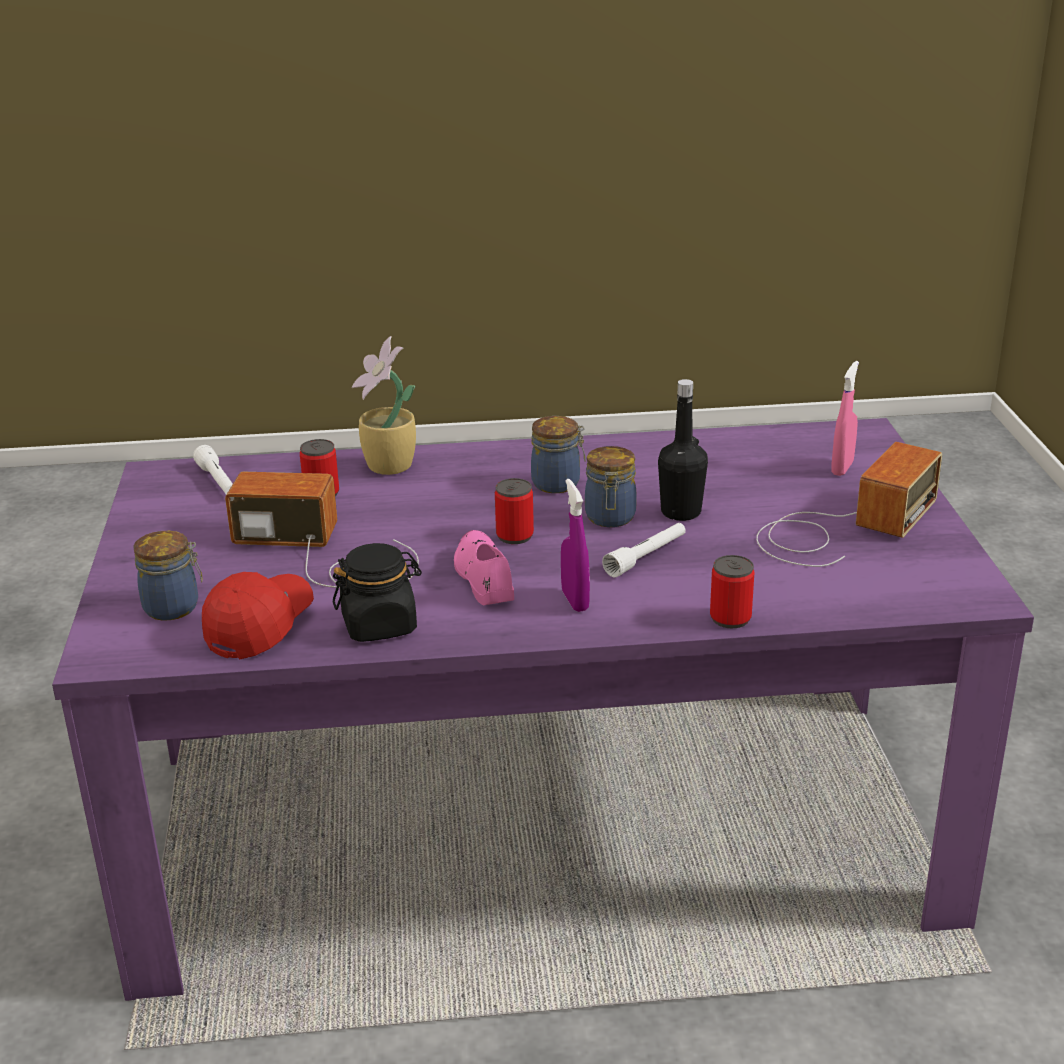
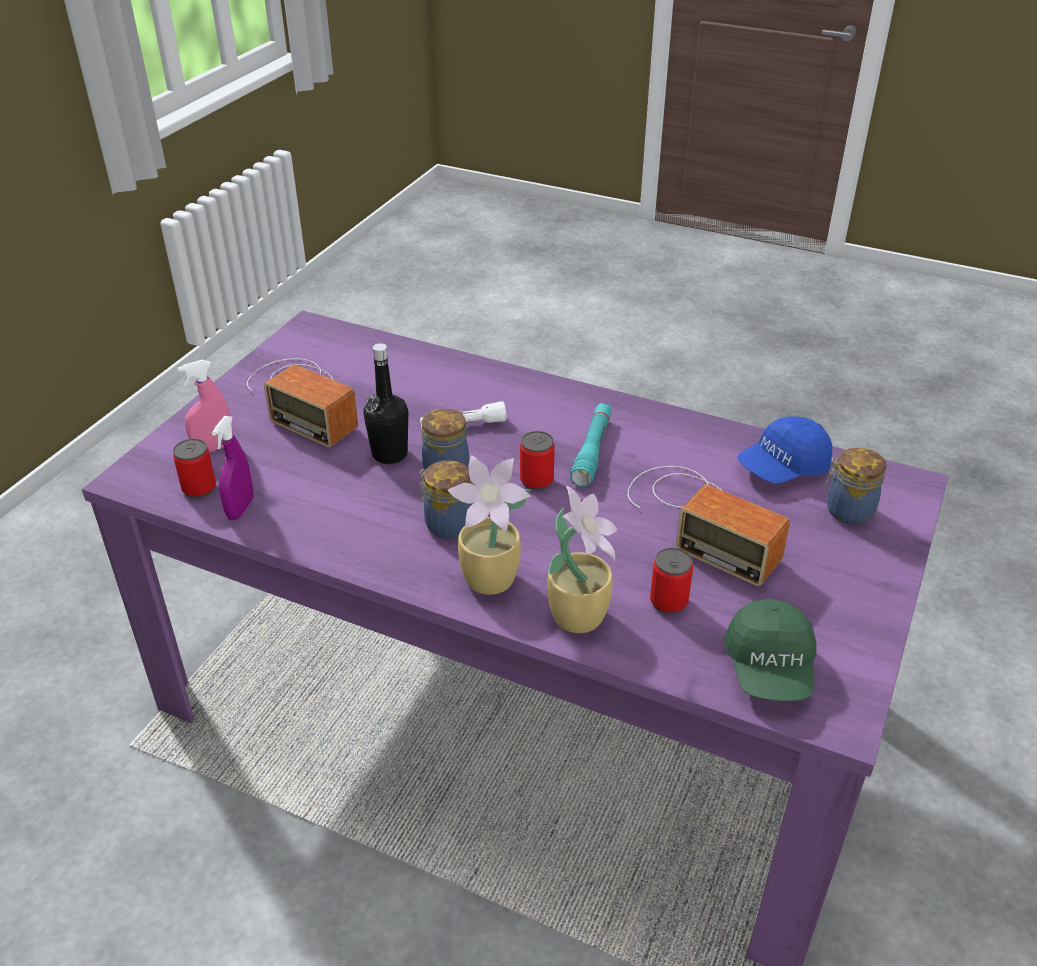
camera: 150 degrees left, 10 degrees up
(218, 482) = (769, 668): white flashlight -> green cap
(260, 627) = (782, 468): red cap -> blue cap
(380, 625) = (694, 439): black jar -> none
(478, 465) = (492, 581): none -> potted plant
(484, 577) = (592, 451): pink shoe -> turquoise flashlight
(575, 601) = (547, 410): purple spray bottle -> purple spray bottle (240, 509)
(730, 618) = (466, 365): can -> can (199, 488)
(842, 527) = (303, 398): radio -> radio turned 120 degrees counterclockwise

